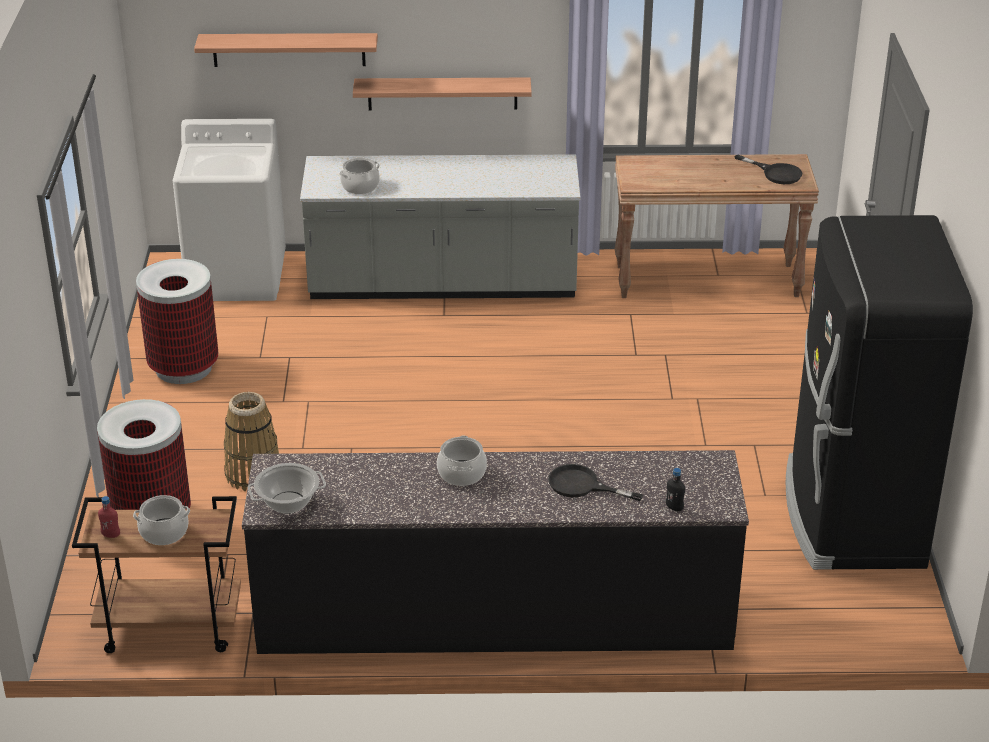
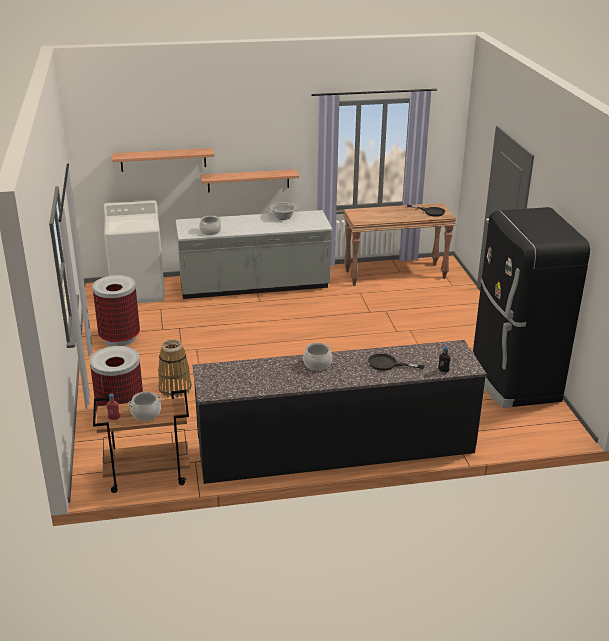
camera: 10 degrees left, 5 degrees down
(288, 502) = (221, 387): cooking pot -> cooking pot (283, 217)

